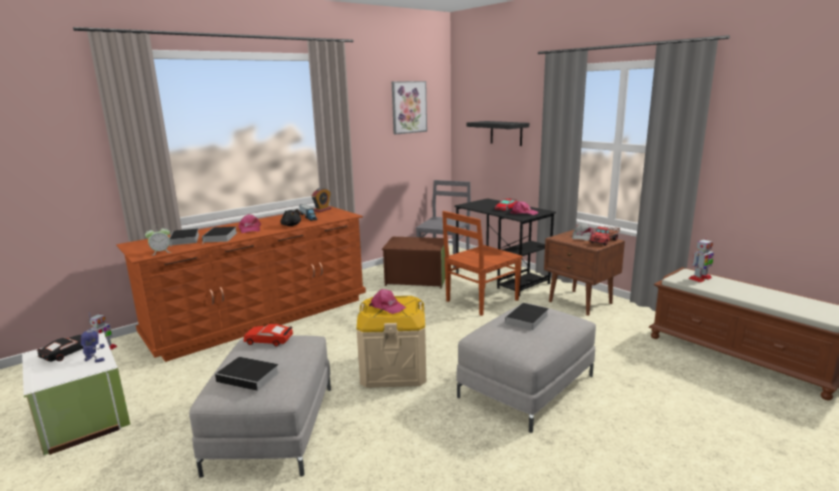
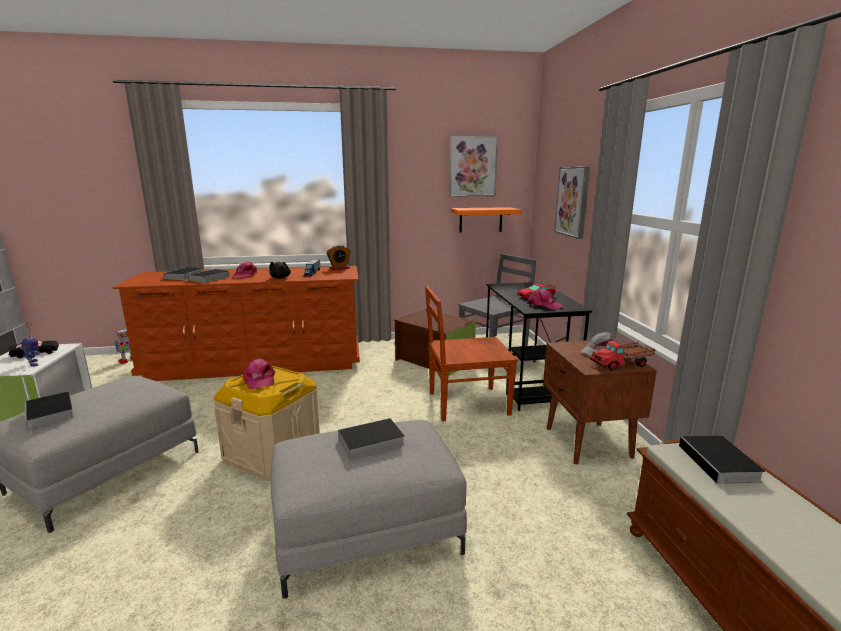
camera: 30 degrees right, 0 degrees up
(161, 252) = (145, 283): alarm clock -> none
(269, 340) = (129, 384): red toy car -> none
(417, 152) = (480, 220): none -> orange shelf
(506, 133) = (572, 201): black shelf -> picture
(700, 278) = (720, 464): toy robot -> book

